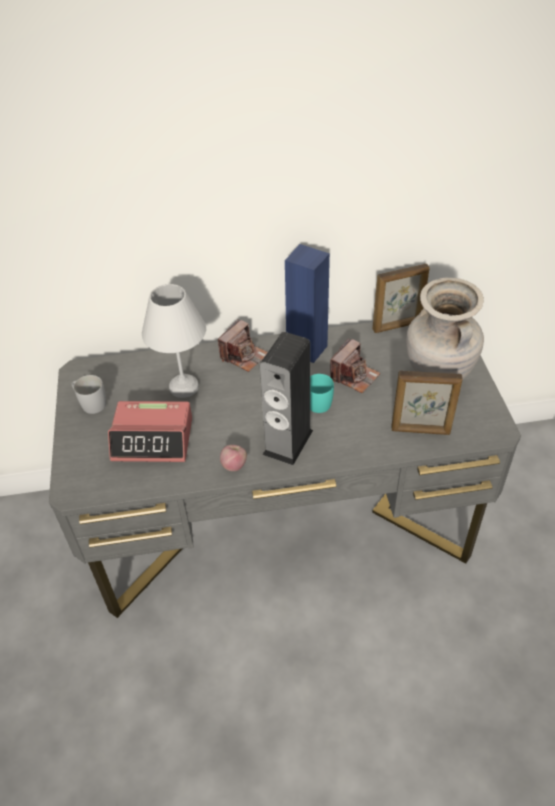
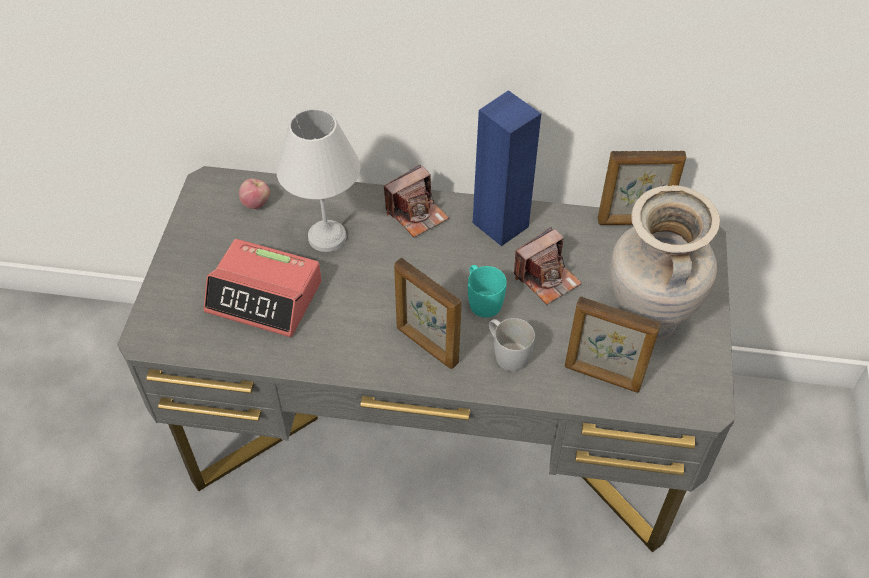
camera: 15 degrees right, 5 degrees up
(90, 403) = (208, 229): white mug -> white mug (507, 353)
(234, 465) = (348, 358): apple -> apple (256, 203)
(288, 442) = (426, 345): speaker -> picture frame

